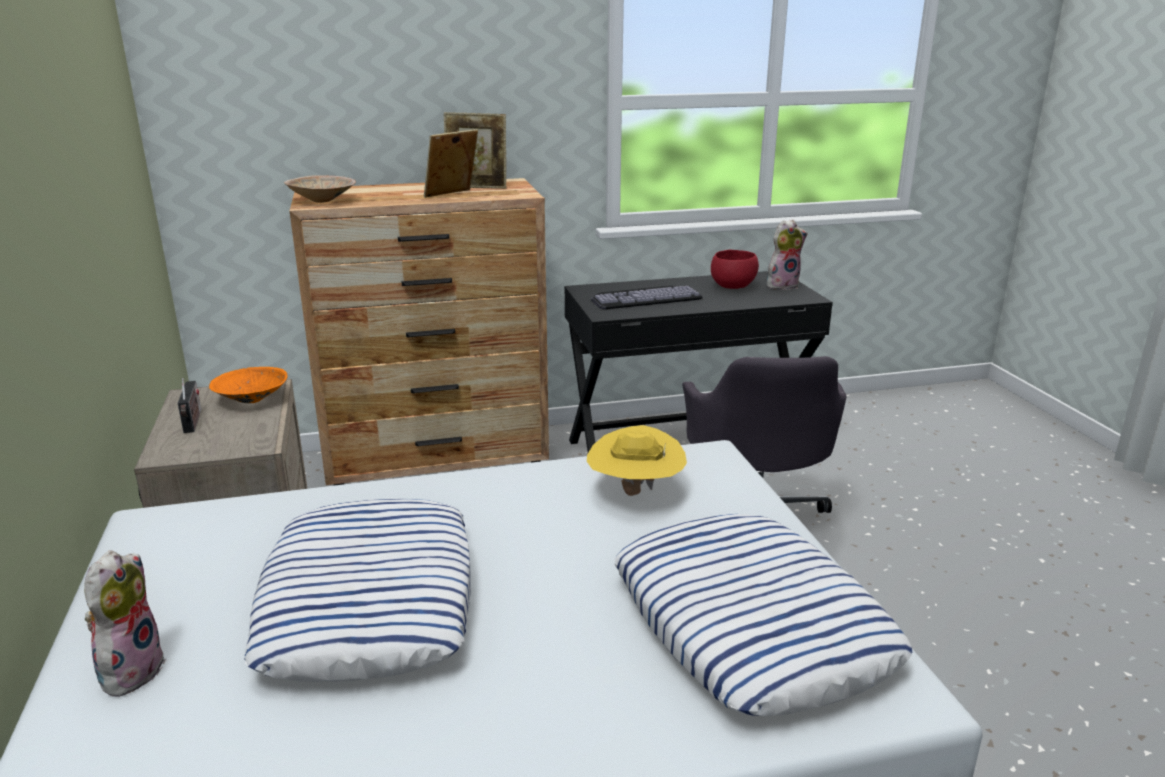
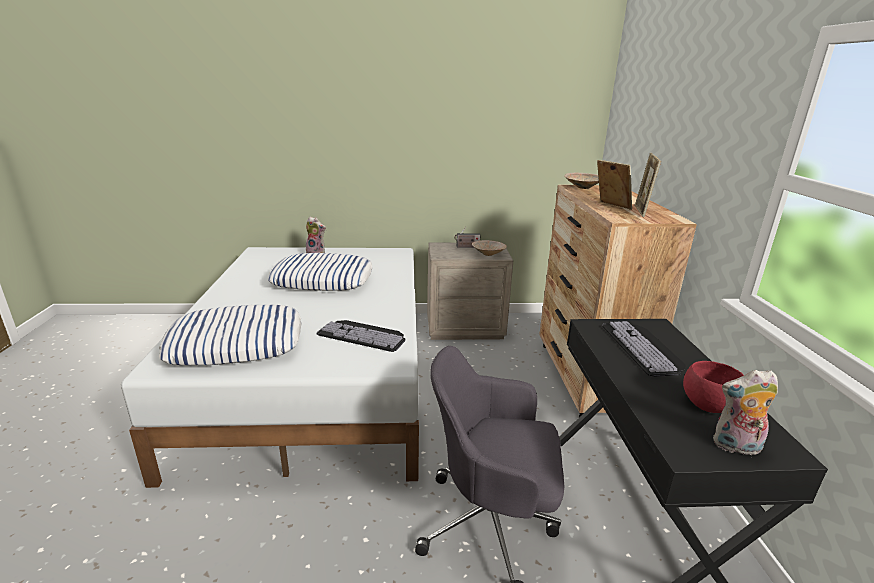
camera: 100 degrees right, 0 degrees up
(251, 399) = (489, 254): orange bowl -> beige bowl
(635, 492) = (364, 334): yellow hat -> keyboard
(782, 285) = (735, 447): plush toy -> plush toy turned 105 degrees clockwise

